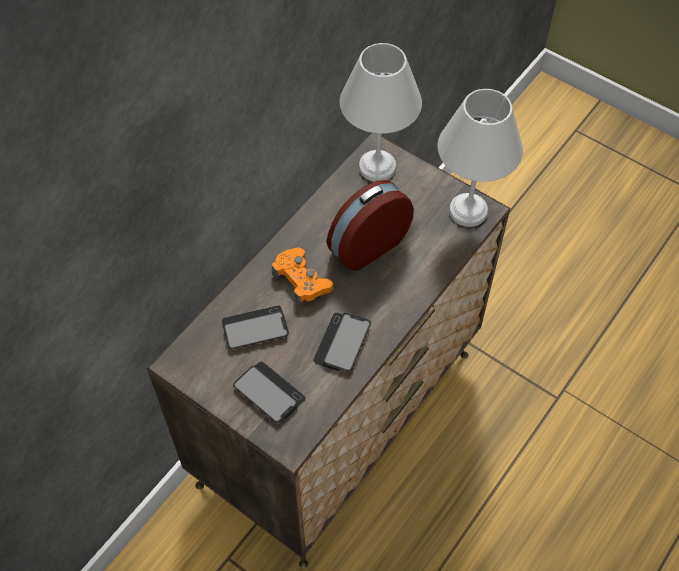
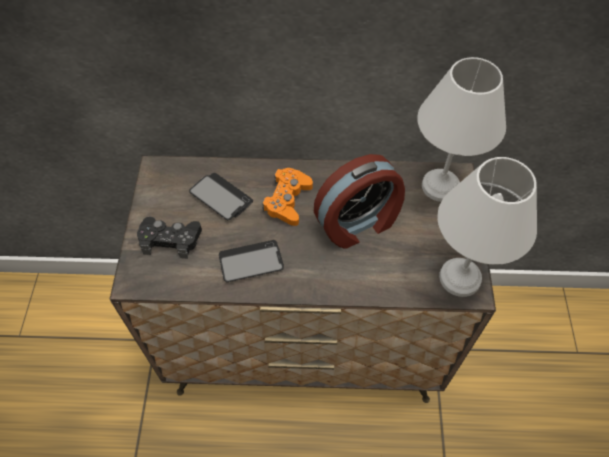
camera: 55 degrees right, 0 degrees up
(269, 393) = (170, 240): phone -> black game controller
(367, 244) = (358, 223): alarm clock -> alarm clock turned 135 degrees clockwise

